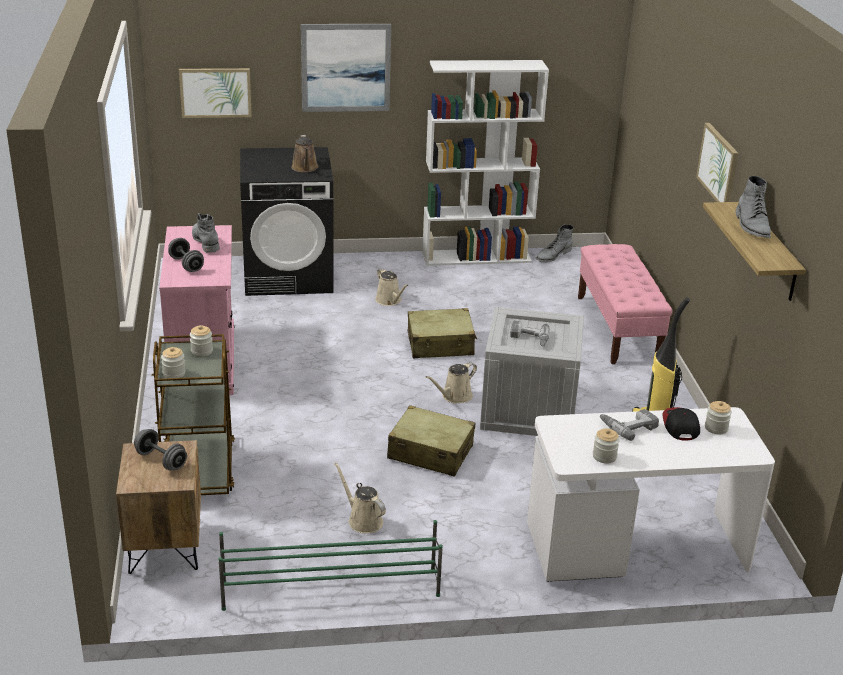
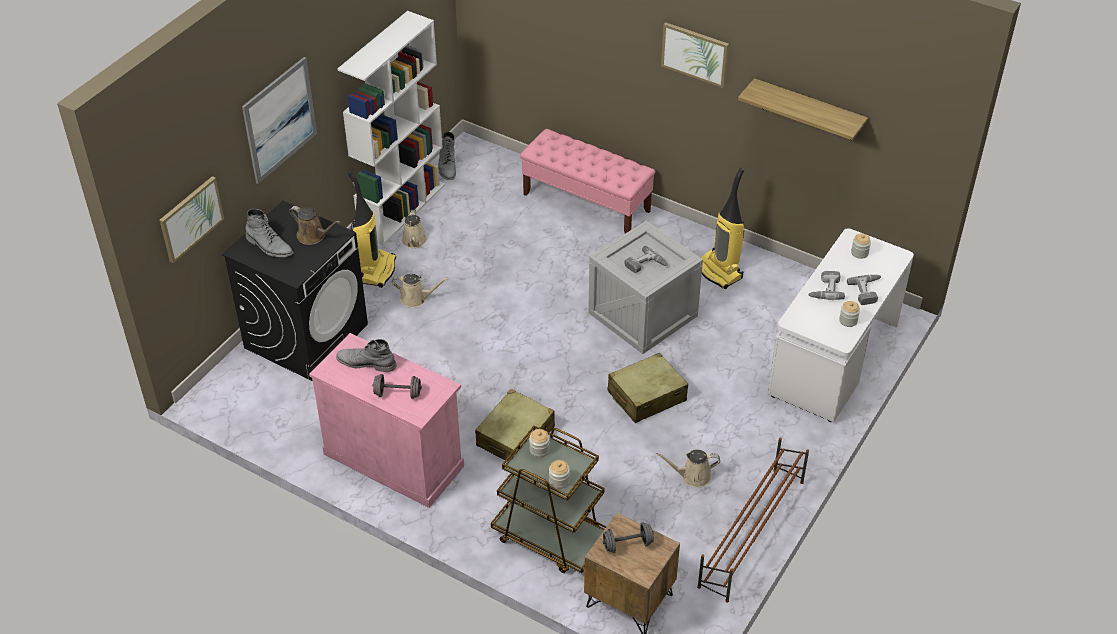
camera: 50 degrees left, 15 degrees up
(329, 589) = (751, 533): green shoe rack -> brown shoe rack
(396, 273) = (376, 270): none -> vacuum cleaner
(440, 344) = (511, 308): beige suitcase -> beige suitcase (516, 436)
(454, 397) = (589, 343): beige watering can -> beige watering can (414, 241)
(667, 454) = (868, 291): none -> power drill
(680, 425) = (843, 266): cap -> none
(752, 226) = (792, 99): grey boot -> grey boot (269, 246)

